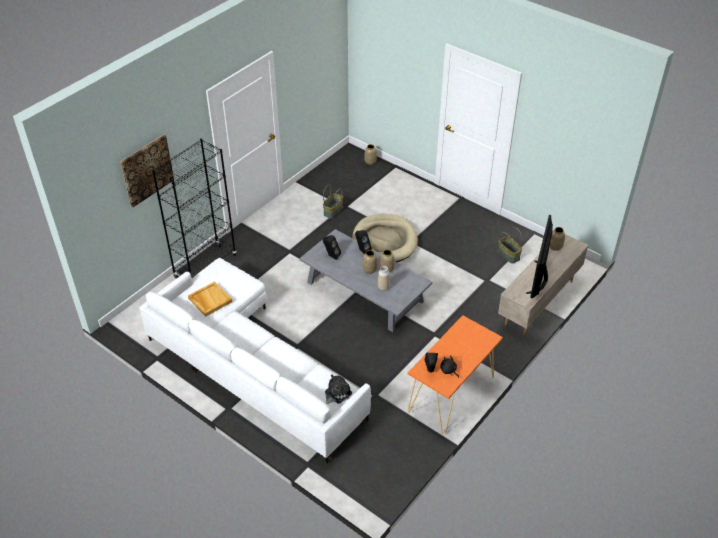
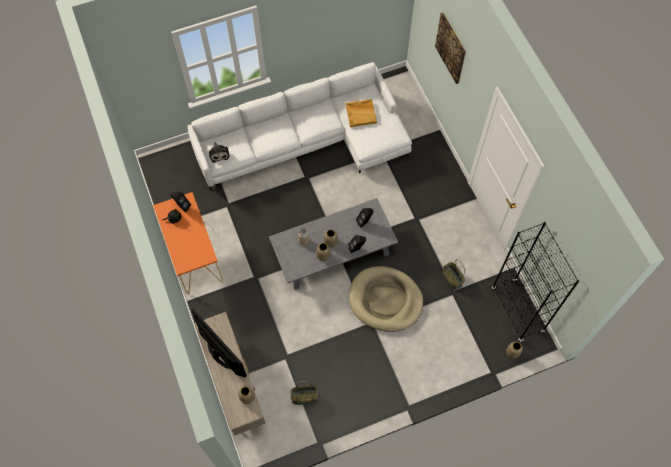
camera: 120 degrees right, 20 degrees up
(205, 266) = (433, 151): black bookcase -> black bookcase (516, 310)

